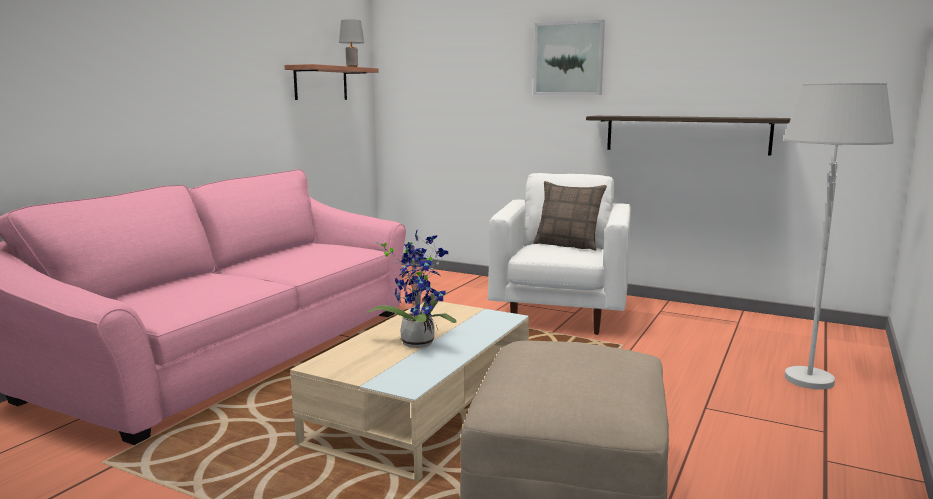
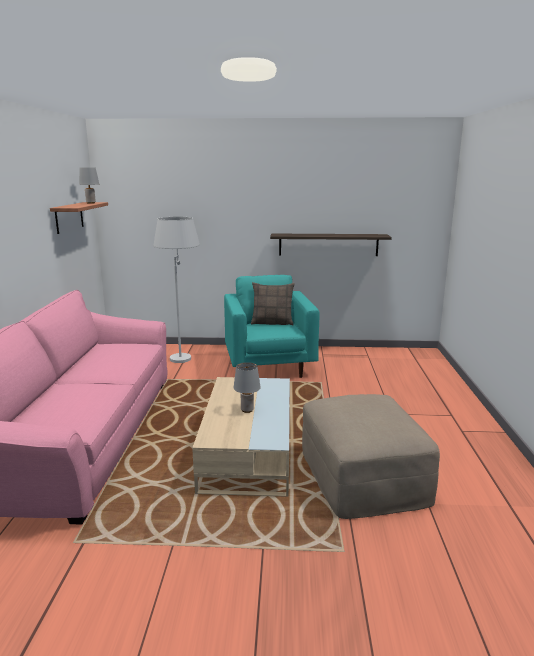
camera: 25 degrees left, 5 degrees up
(418, 341) = (247, 410): potted plant -> grey table lamp
(561, 314) = (269, 367): white armchair -> turquoise armchair
(568, 58) = (250, 195): picture -> none
(808, 371) = (421, 380): white floor lamp -> white floor lamp (182, 354)

